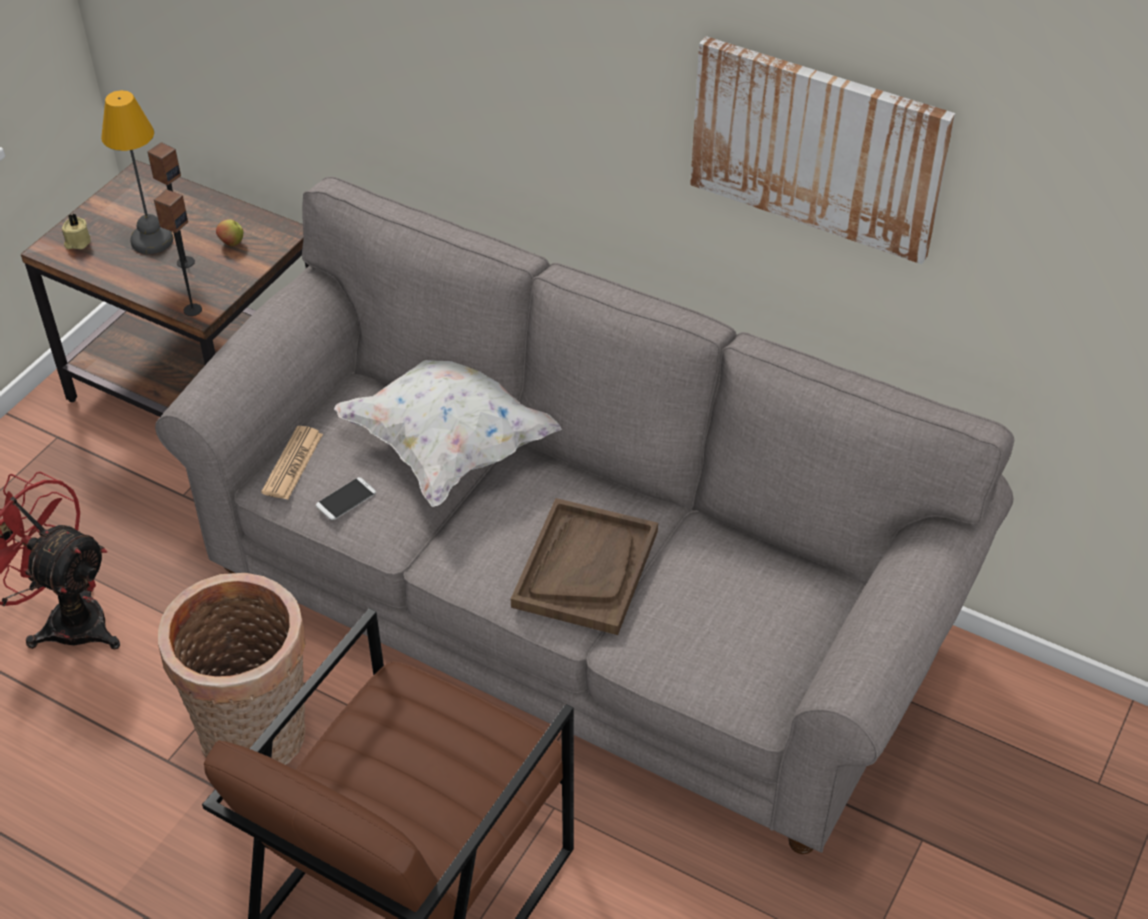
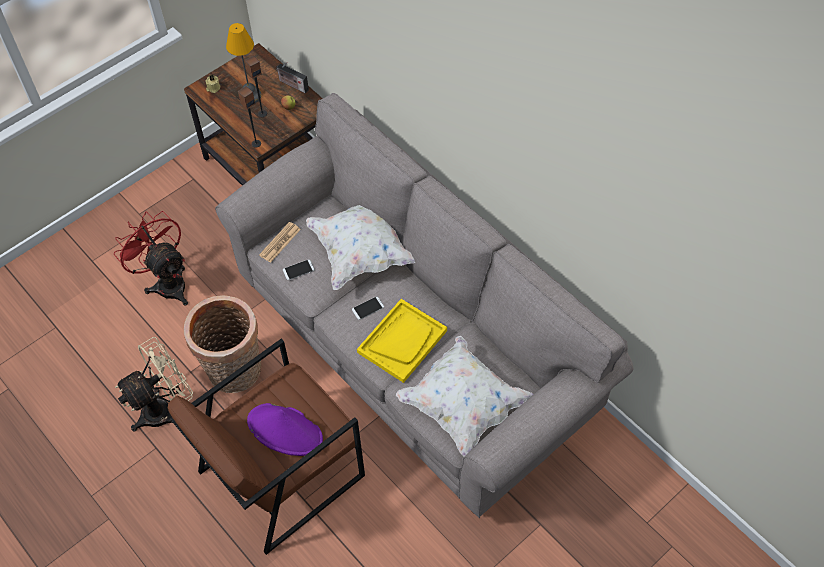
camera: 20 degrees right, 10 degrees up
(140, 841) = (165, 409): none -> beige fan
(223, 209) = (292, 85): none -> radio
(429, 777) = (285, 430): none -> purple hat
(499, 531) = (368, 308): none -> phone
(585, 568) = (402, 341): brown tray -> yellow tray
(742, 643) = (463, 406): none -> white pillow
(817, 147) = (554, 168): picture -> none

